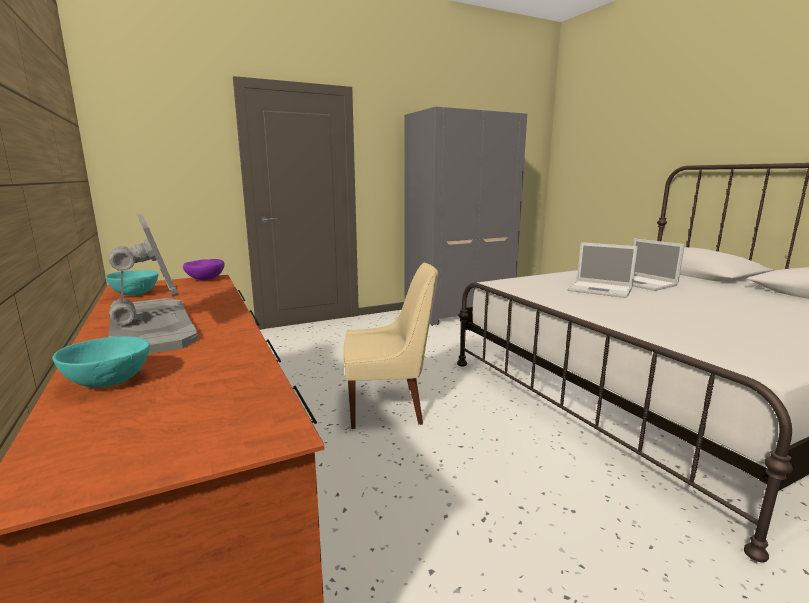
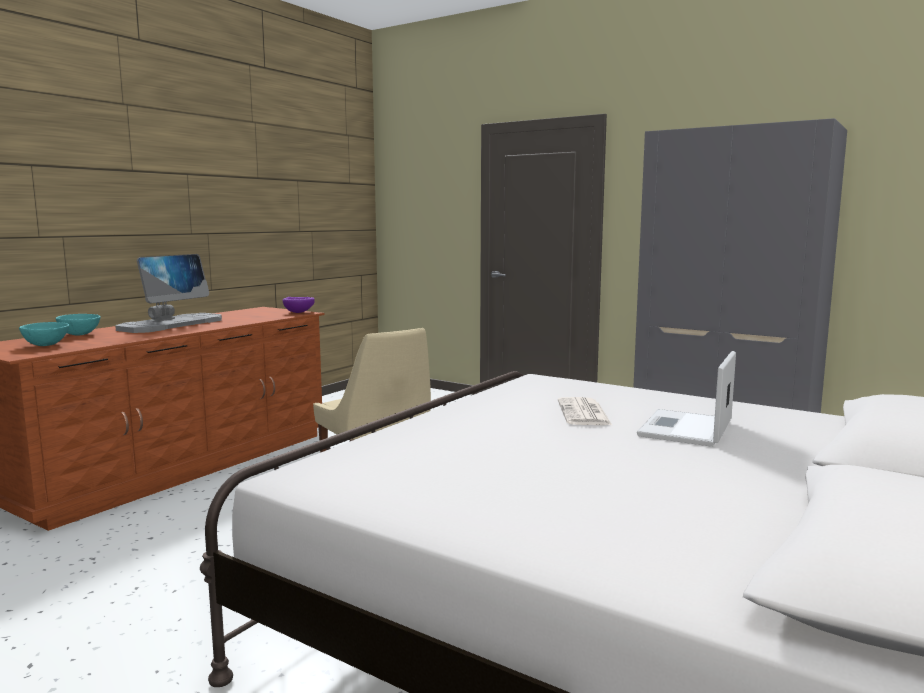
camera: 60 degrees right, 5 degrees down
(135, 294) = (242, 312): turquoise bowl -> turquoise bowl (47, 345)
(601, 290) = (584, 413): laptop -> newspaper

